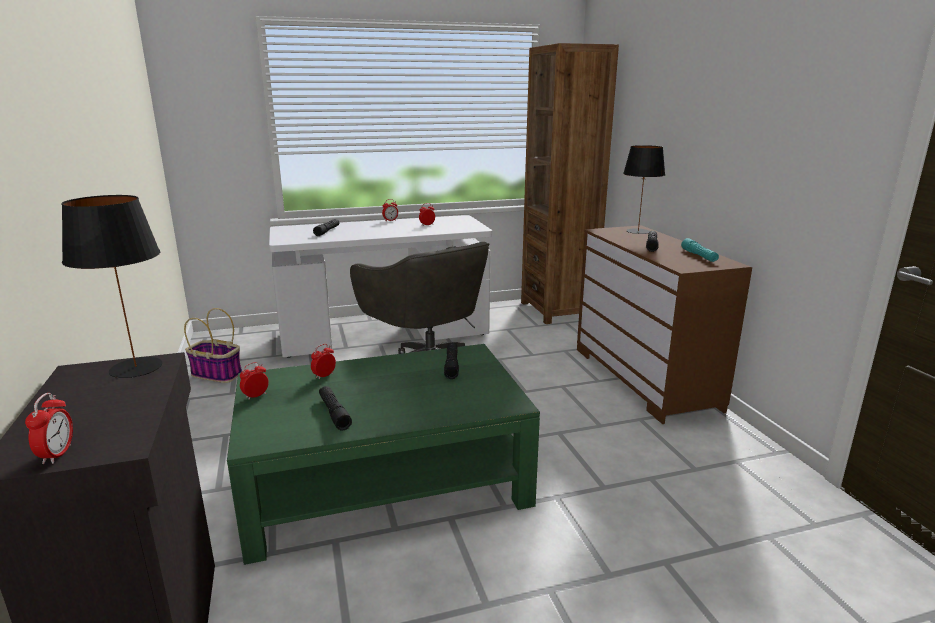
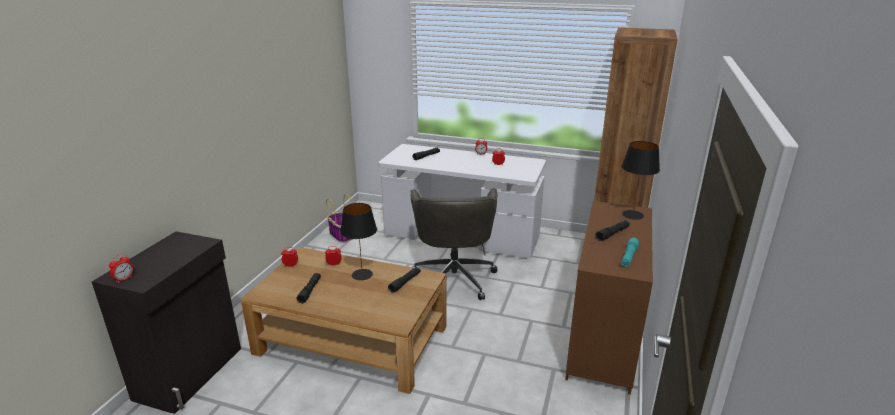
camera: 35 degrees right, 5 degrees up
(137, 367) = (196, 243): black table lamp -> black table lamp (362, 274)
(383, 481) = (351, 339): green coffee table -> brown coffee table

